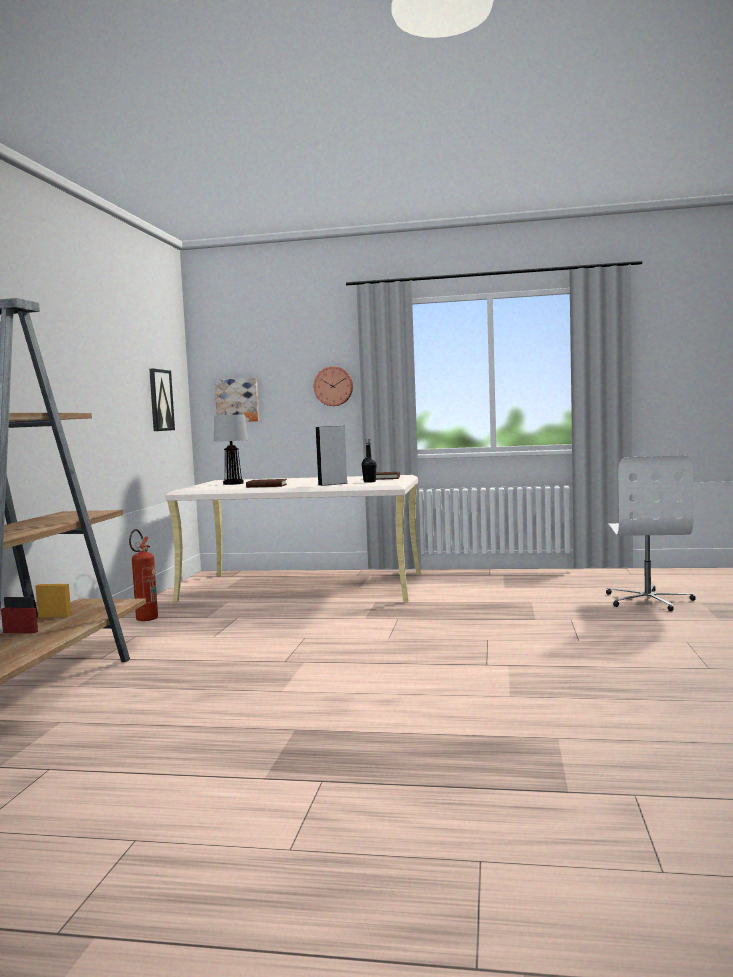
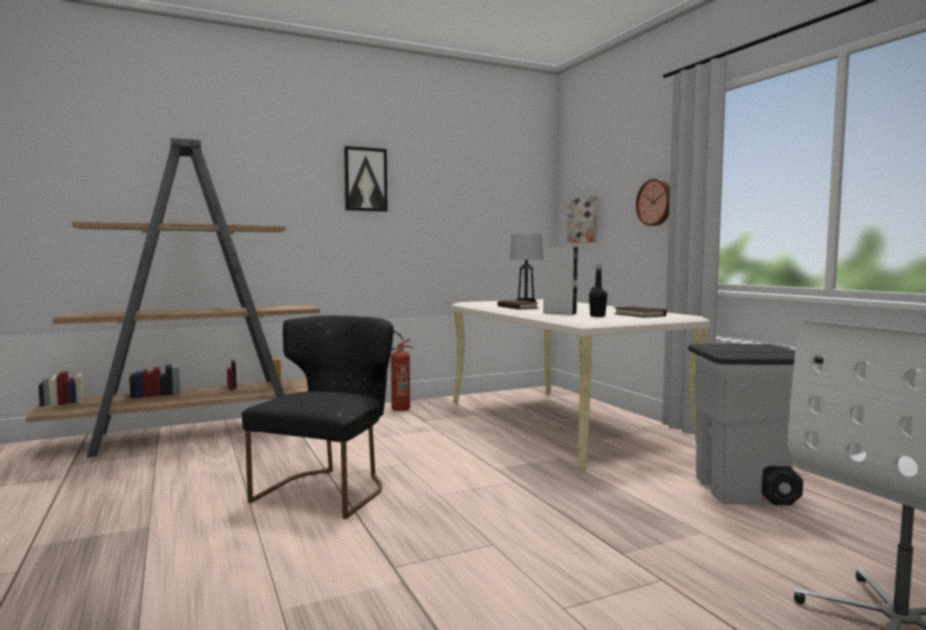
camera: 55 degrees right, 0 degrees up
(160, 400) = (496, 219): picture -> picture (365, 179)
(317, 664) = (329, 489): none -> black chair
(494, 583) = (745, 491): none -> grey trash can

